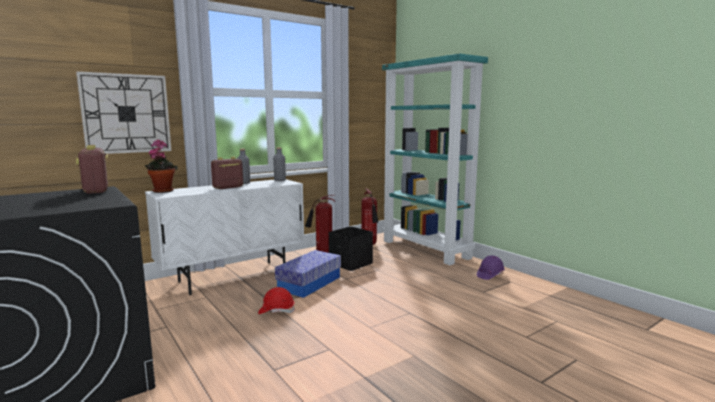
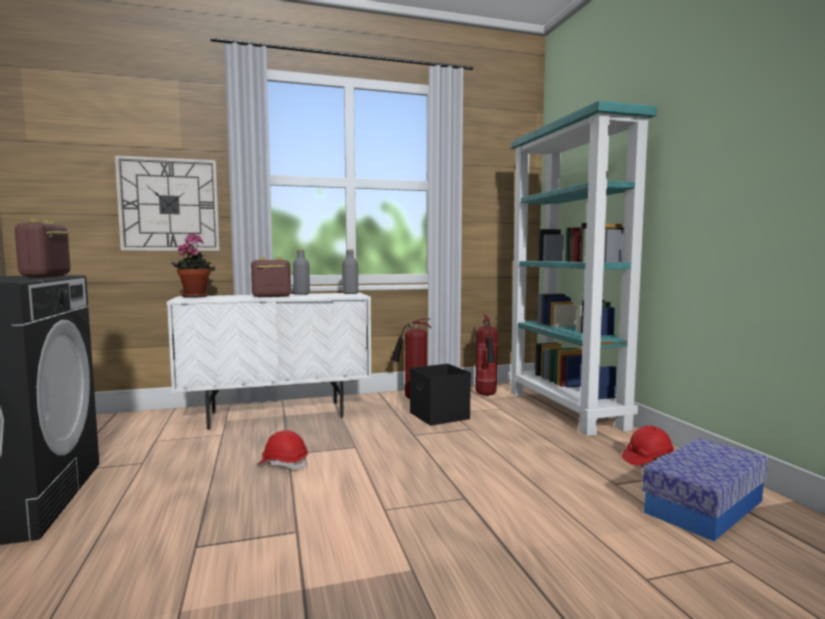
camera: 20 degrees right, 5 degrees down
(309, 283) = (359, 435): storage box -> storage box (704, 506)
(490, 275) = (647, 459): purple hard hat -> red hard hat

